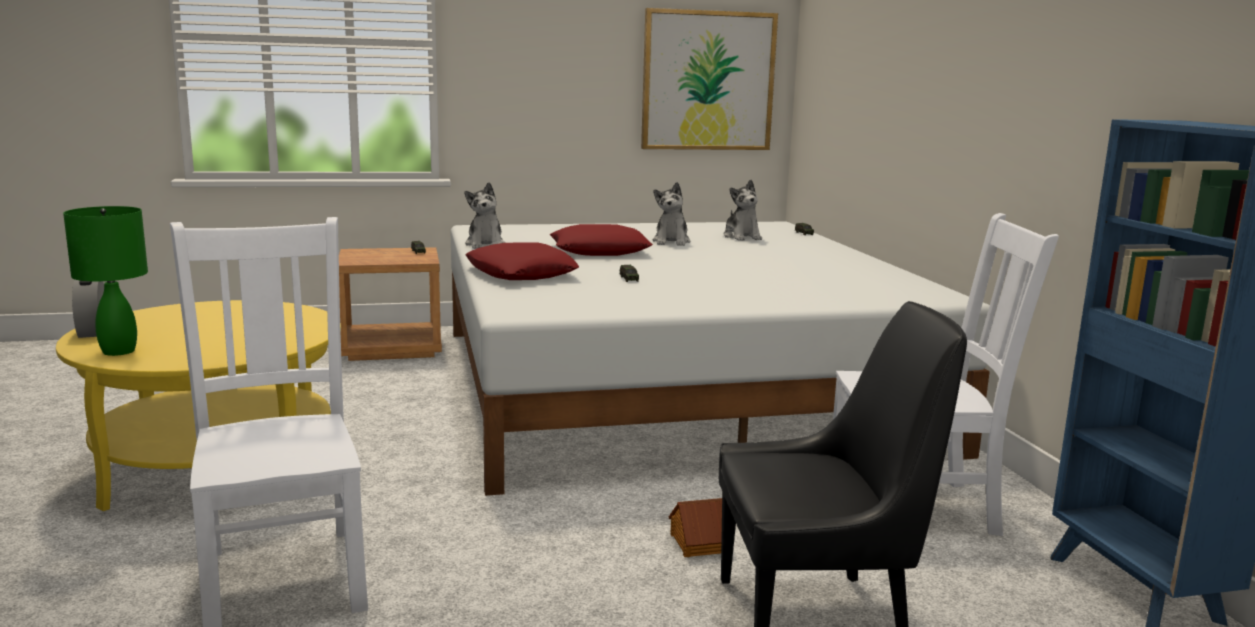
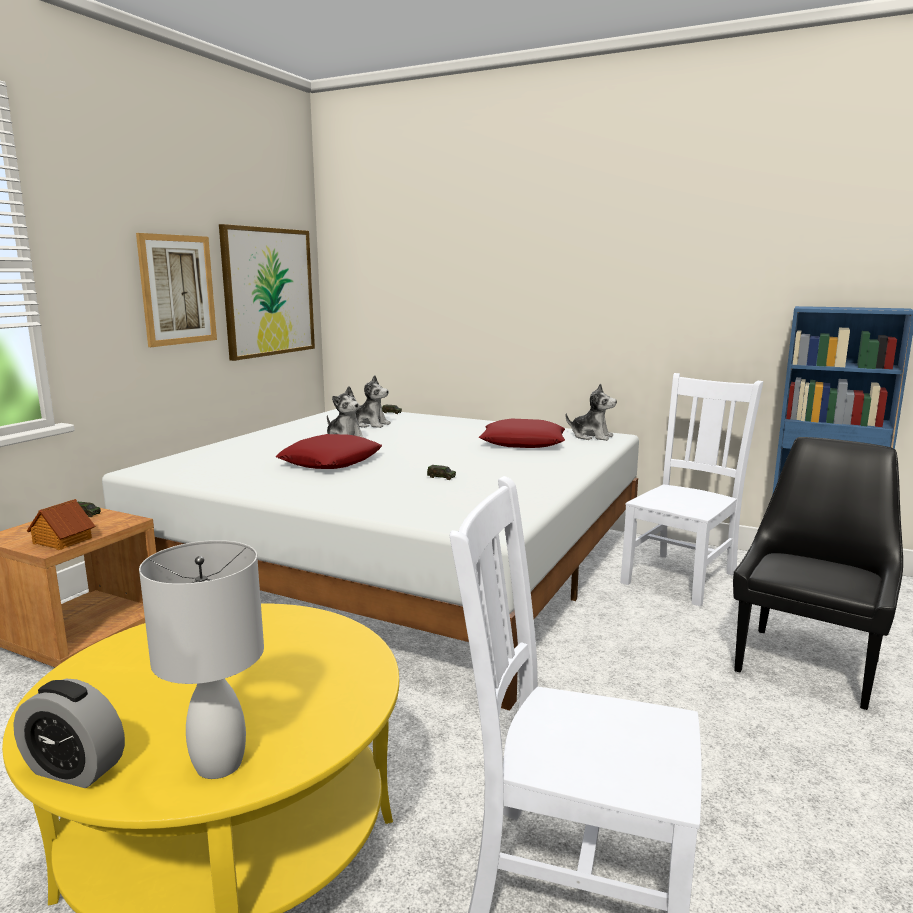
camera: 50 degrees left, 0 degrees up
(117, 351) = (217, 765): green table lamp -> white table lamp
(485, 245) = (223, 483): plush toy -> plush toy (591, 436)
(520, 273) = (359, 498): red pillow -> red pillow (522, 442)
(584, 72) = (177, 290): none -> picture
(698, 543) = (674, 657): toy house -> toy house (62, 541)

